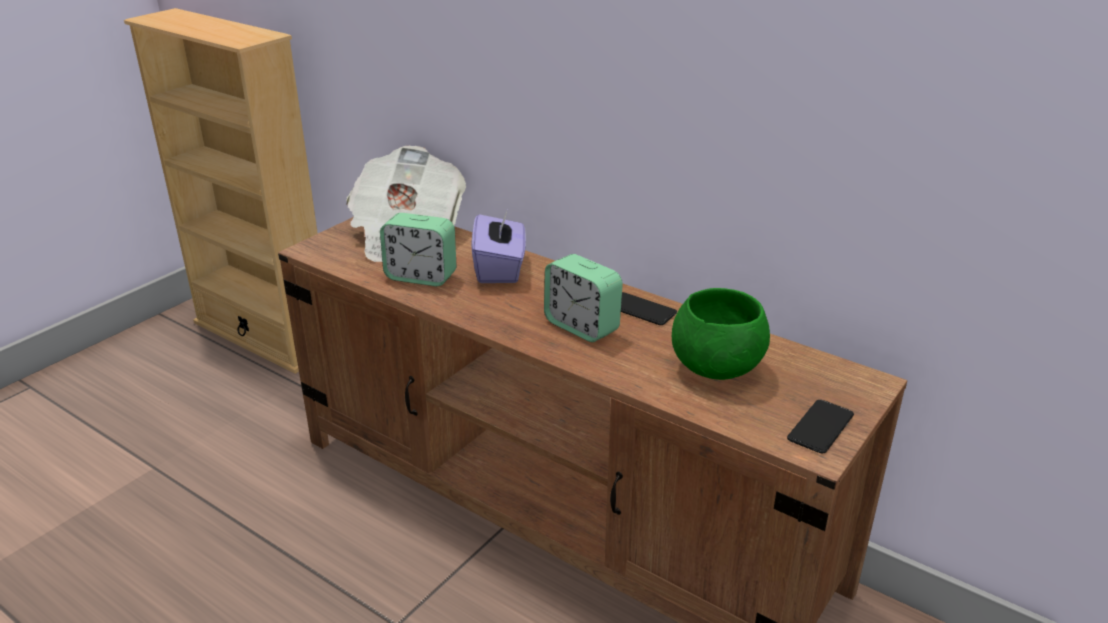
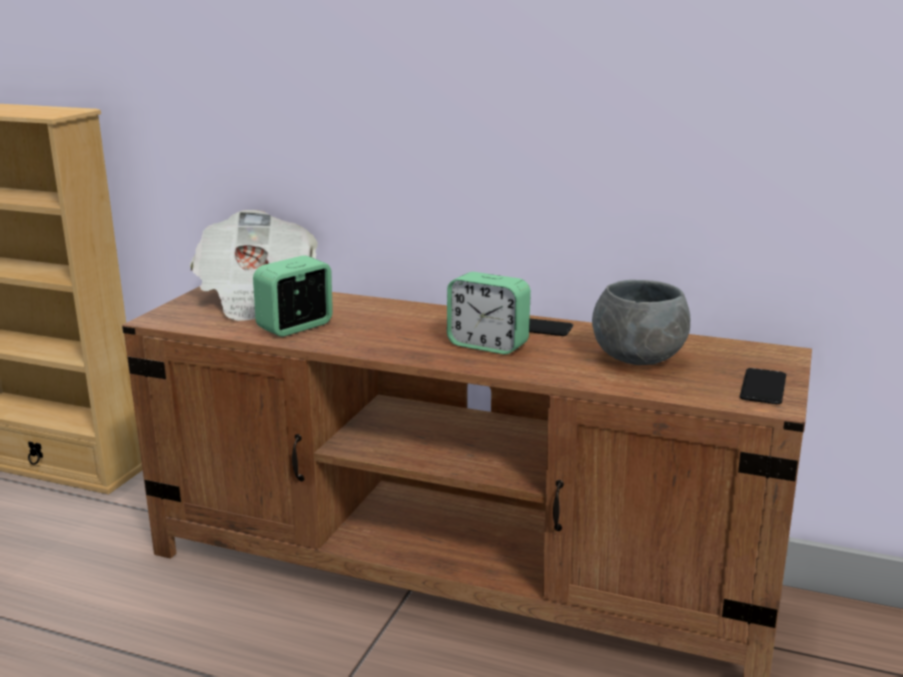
camera: 15 degrees left, 10 degrees down
(421, 276) = (296, 327): alarm clock -> alarm clock turned 135 degrees clockwise
(500, 269) = (375, 313): purple tissue box -> none
(715, 368) = (637, 359): green bowl -> grey bowl

